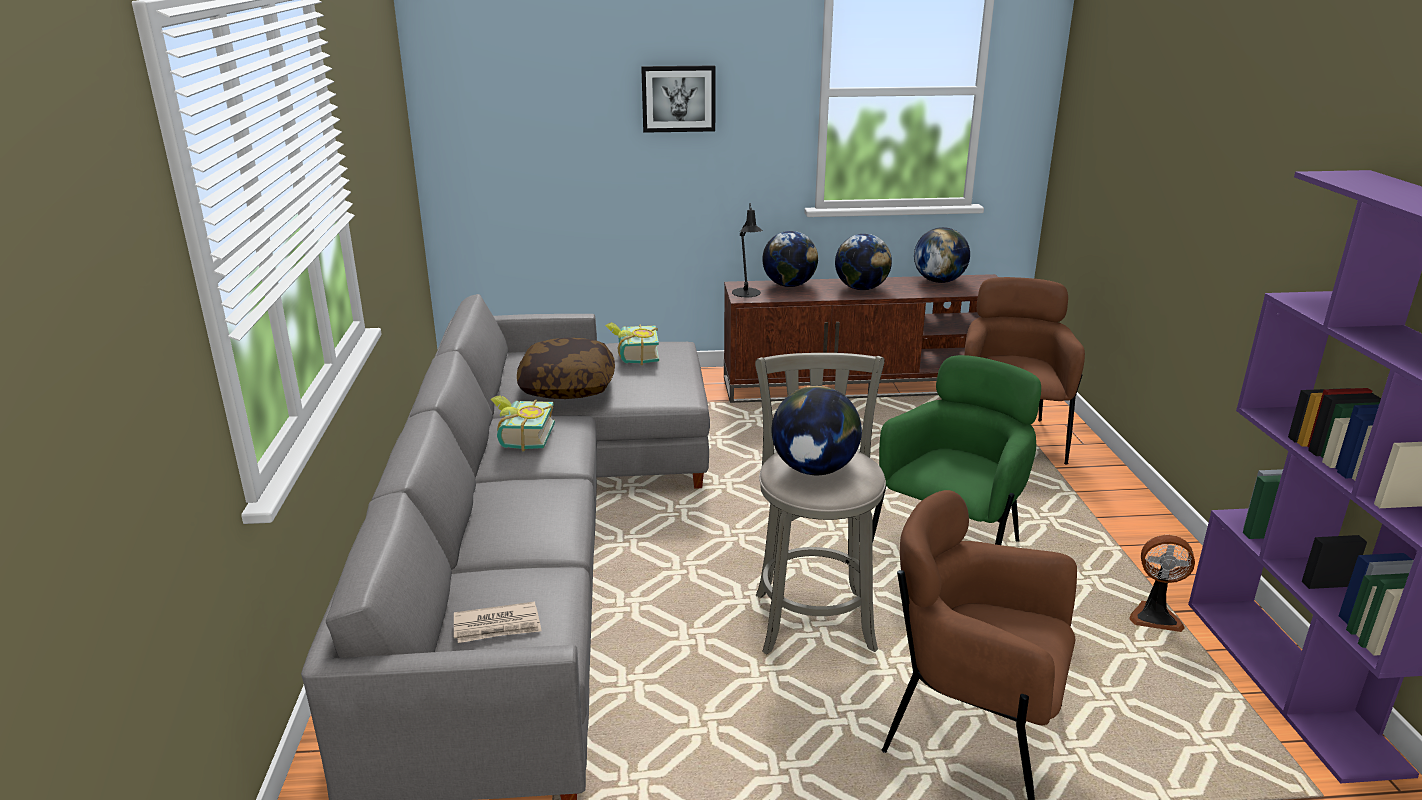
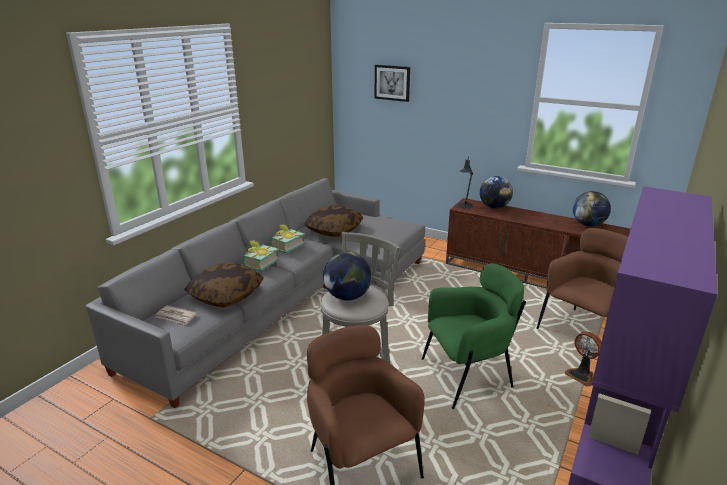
camera: 35 degrees right, 0 degrees up
(532, 554) = (226, 295): none -> pillow
(633, 356) = (380, 224): book -> book (258, 263)
(678, 98) = (454, 94): picture -> picture (392, 82)
(861, 288) = (533, 218): globe -> none
(1154, 617) = (543, 463): fan -> fan (581, 375)

